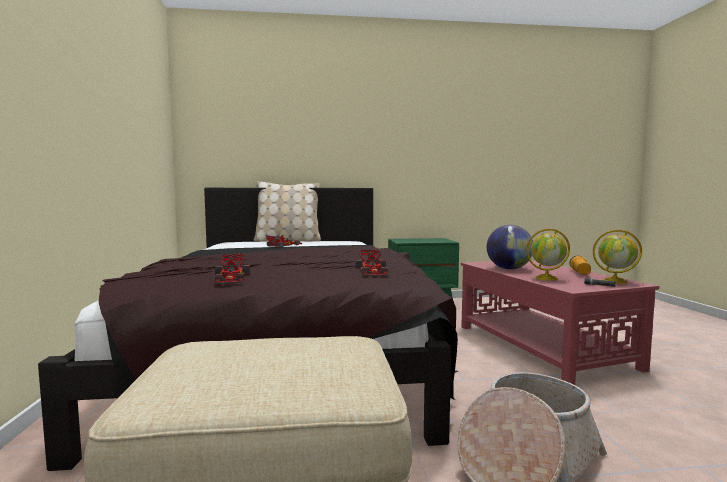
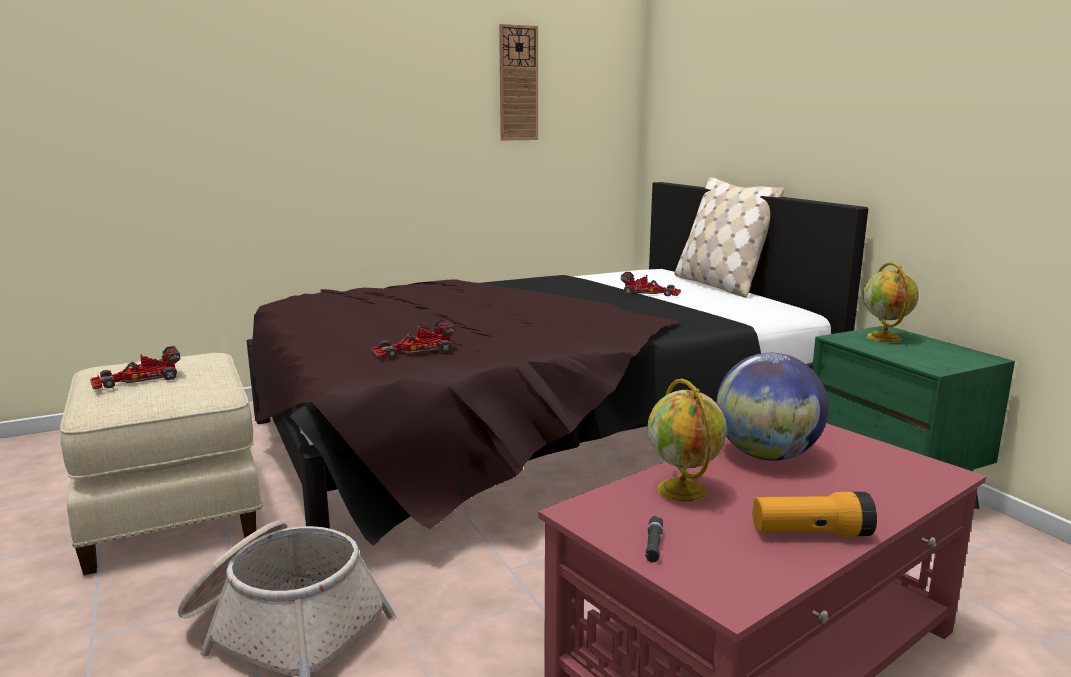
camera: 70 degrees right, 10 degrees up
(132, 105) = (518, 83): none -> wall clock
(231, 277) = (342, 314): toy car -> toy car (137, 378)
(615, 281) = (733, 571): globe -> globe (885, 338)

